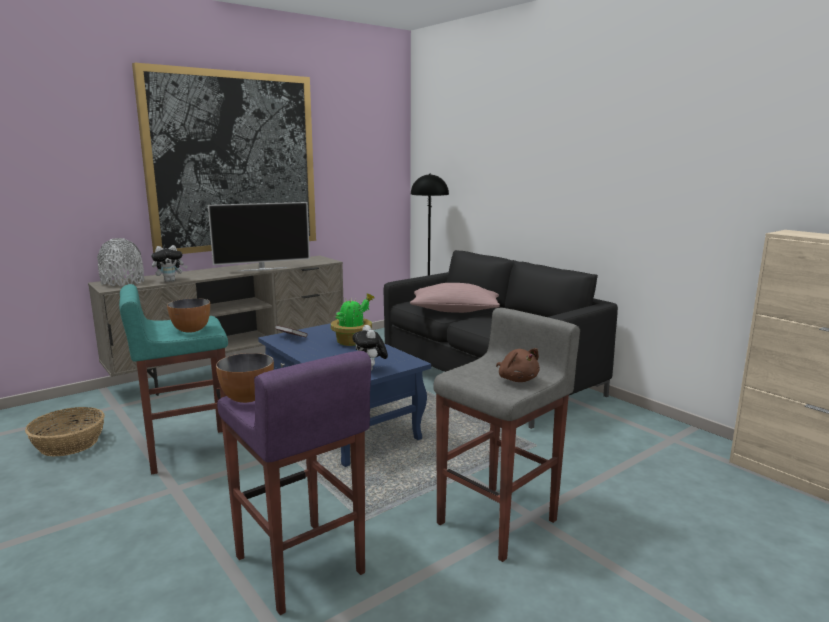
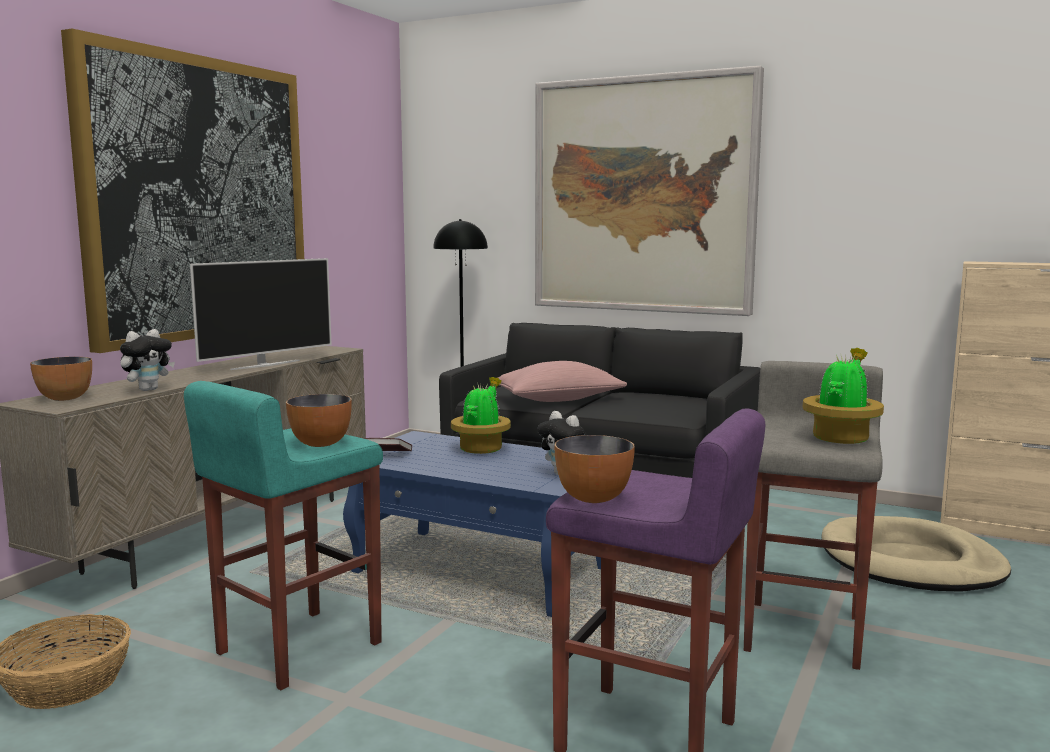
camera: 25 degrees left, 5 degrees down
(123, 282) = (65, 398): grey vase -> bowl
(517, 379) = (841, 438): brown plush toy -> potted plant
(547, 159) = (643, 195): none -> picture
(661, 486) = (910, 562): none -> beige dog bed

